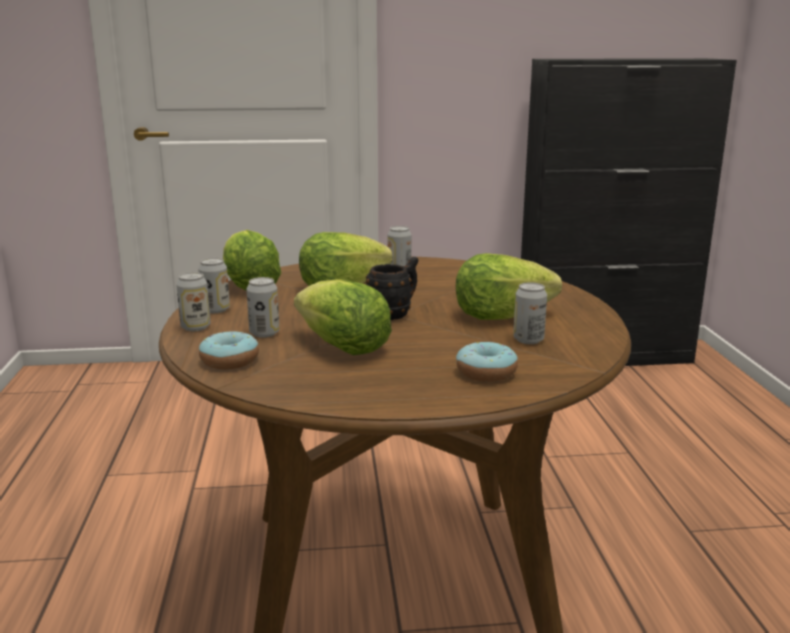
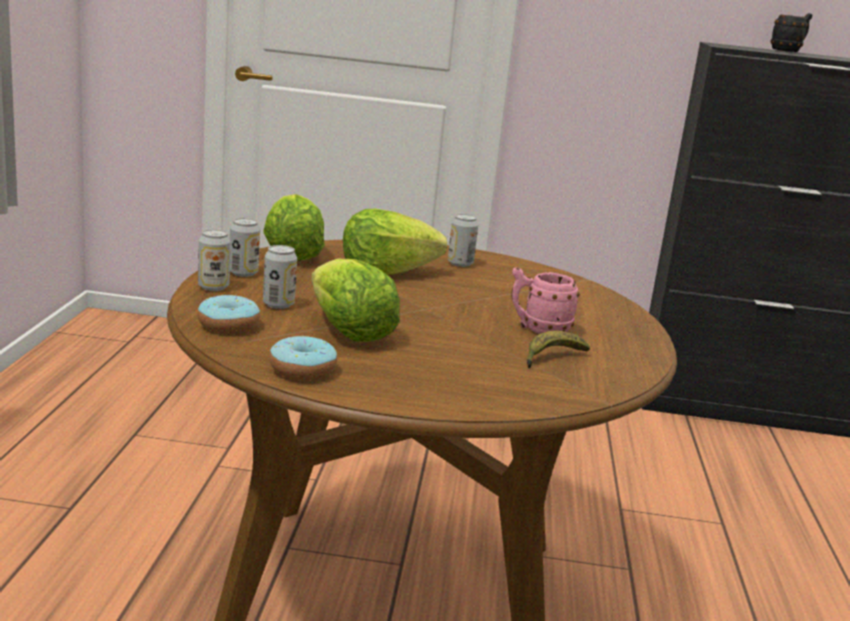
camera: 10 degrees right, 0 degrees up
(394, 314) = (425, 307): black mug -> black mug (788, 51)
(486, 372) = (482, 382): donut -> donut (302, 370)
(500, 316) = (538, 329): lettuce -> pink mug
(528, 340) = (551, 358): can -> banana

